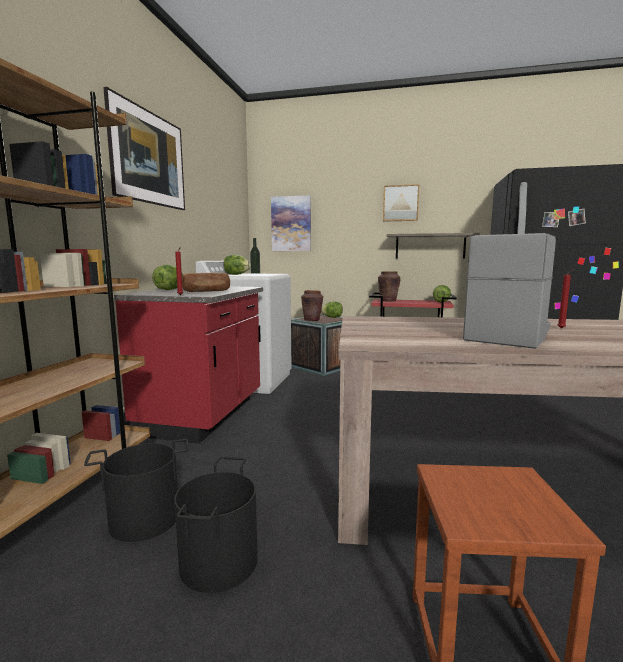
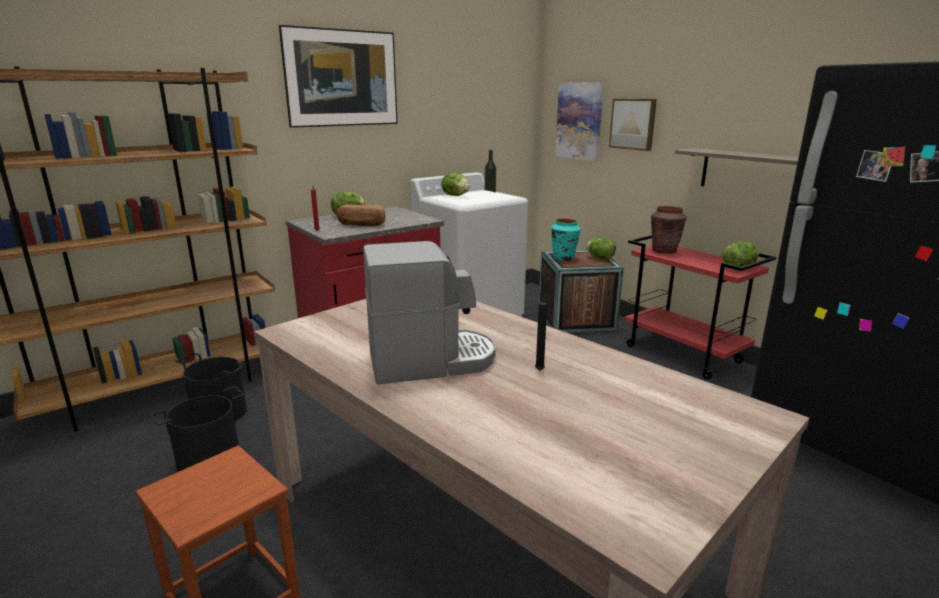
camera: 40 degrees right, 10 degrees up
(312, 320) = (563, 258): brown vase -> turquoise vase
(400, 203) = (718, 98): picture -> picture (633, 124)
(562, 328) = (539, 371): red candle -> black candle

